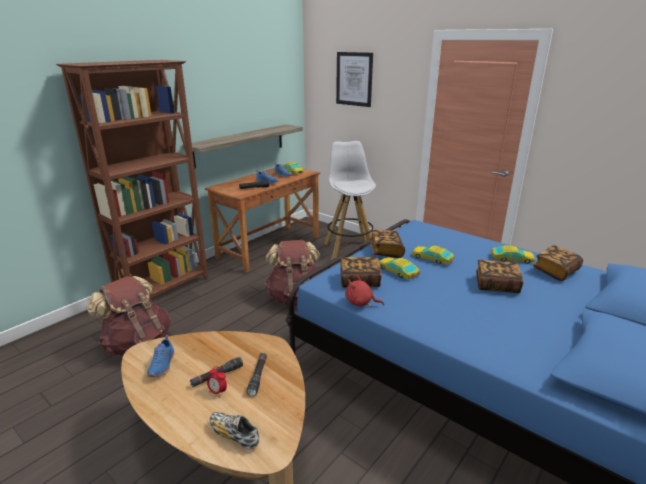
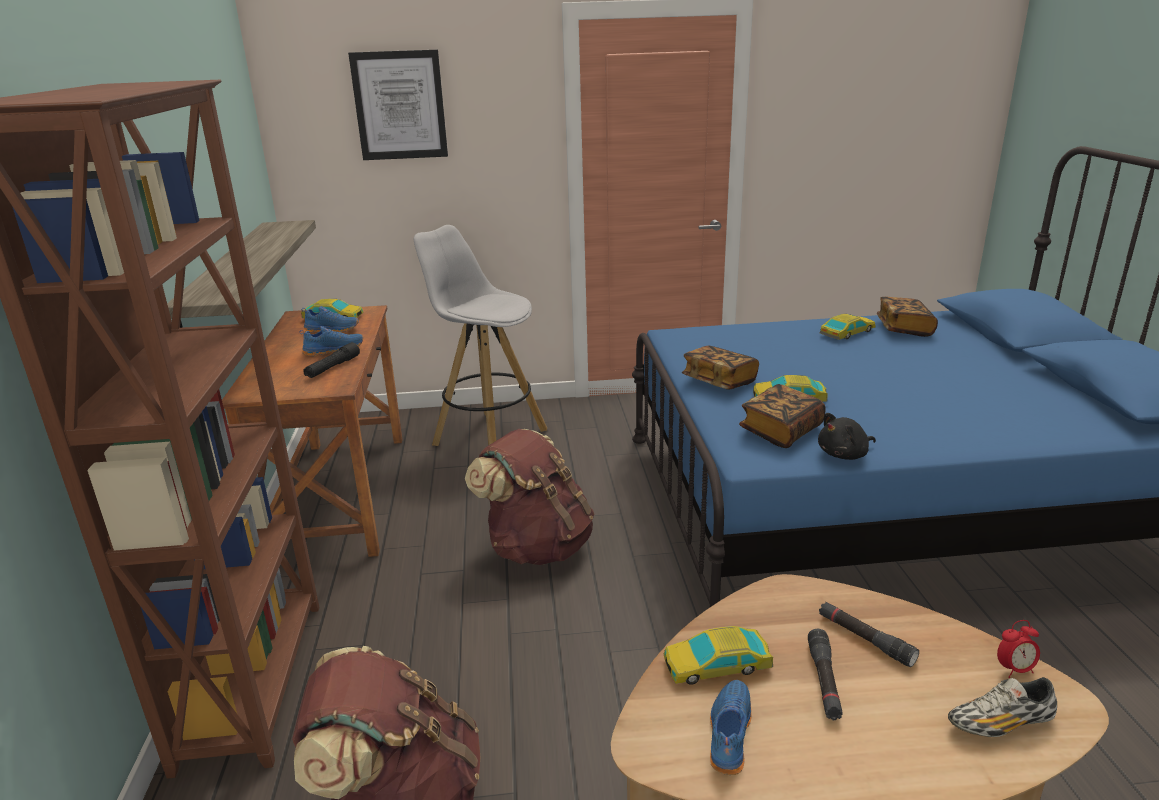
camera: 45 degrees left, 0 degrees up
(163, 365) = (728, 734): blue shoe -> blue shoe turned 120 degrees counterclockwise
(218, 392) = (871, 697): alarm clock -> alarm clock (1014, 669)
(361, 303) = (844, 455): red plush toy -> black plush toy
(432, 258) = (783, 367): toy car -> toy car (717, 665)
(496, 285) = (899, 366): book -> none

